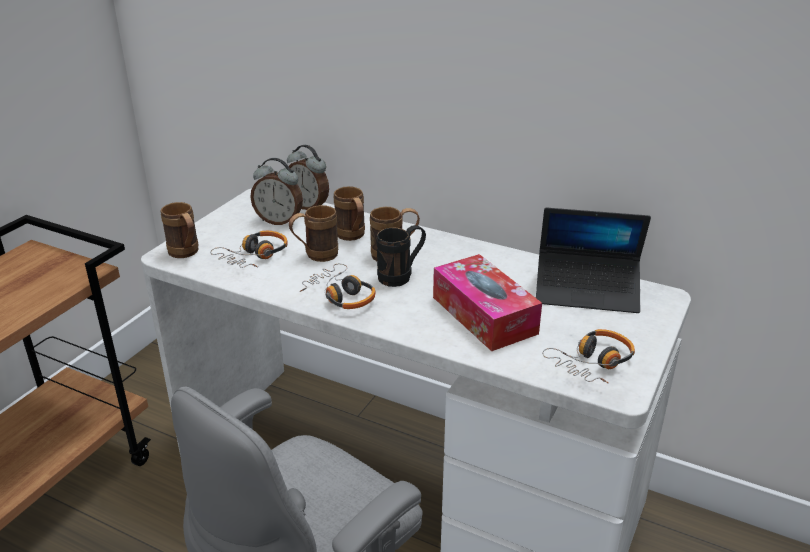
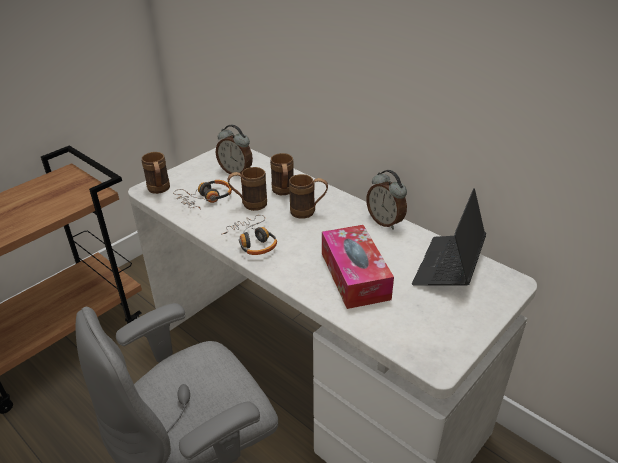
camera: 15 degrees right, 5 degrees up
(309, 206) = (263, 162): alarm clock -> alarm clock (385, 221)
(401, 276) = (305, 231): black mug -> none
(587, 291) = (448, 267): laptop -> laptop turned 90 degrees clockwise
(593, 363) = (425, 334): headphones -> none

